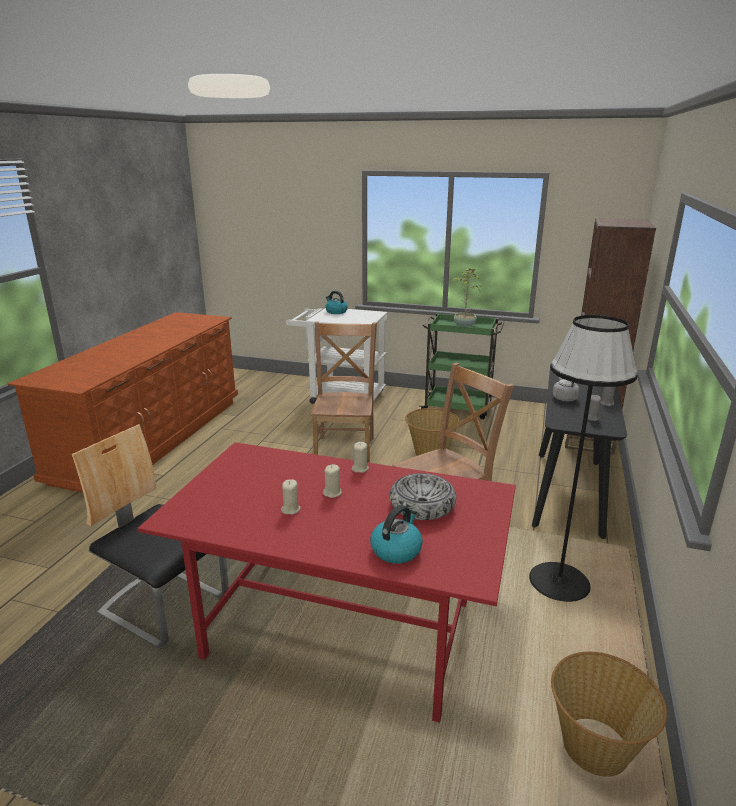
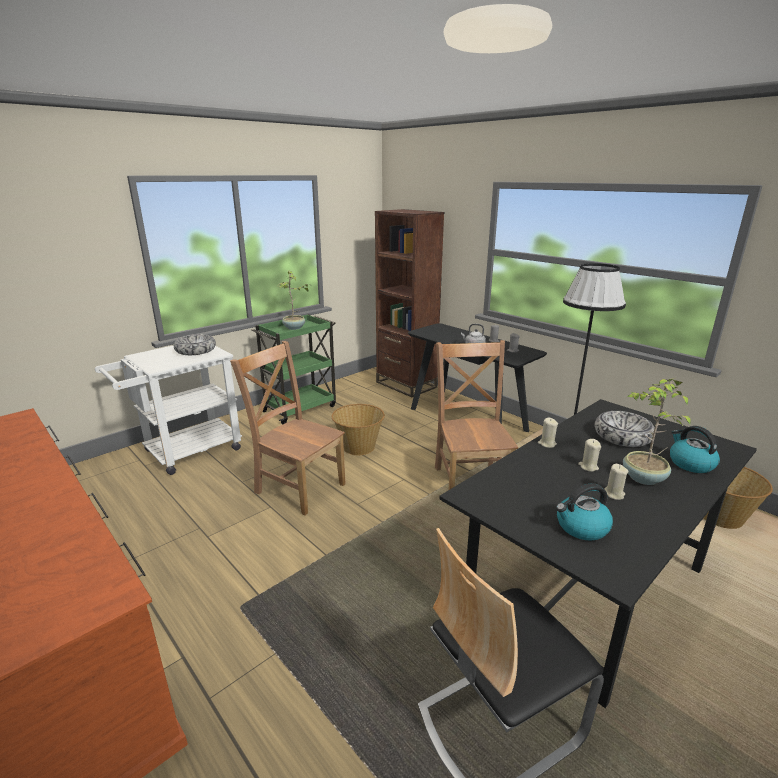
camera: 60 degrees left, 0 degrees up
(334, 522) = (642, 478): none -> potted plant
(336, 312) = (153, 355): kettle -> kettle (581, 527)
(338, 630) = (587, 588): red dining table -> black dining table
(360, 317) = (195, 350): none -> bowl

